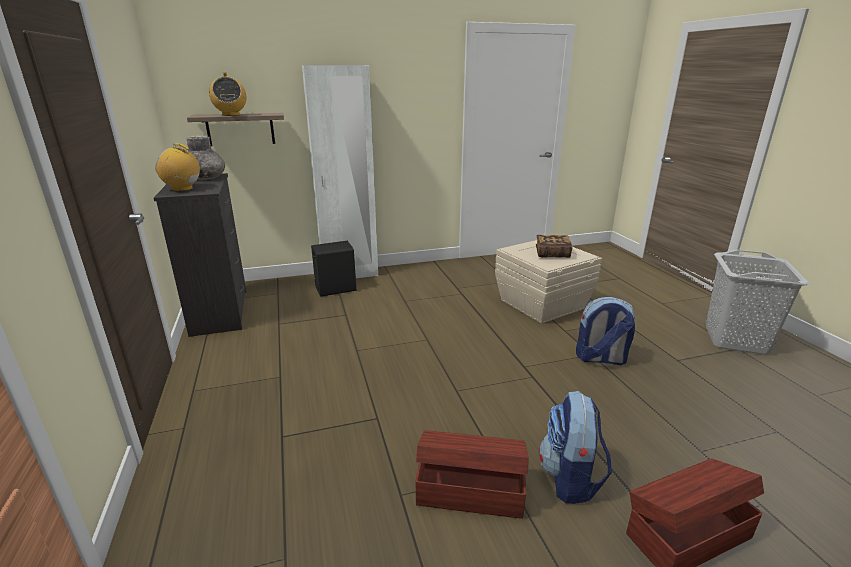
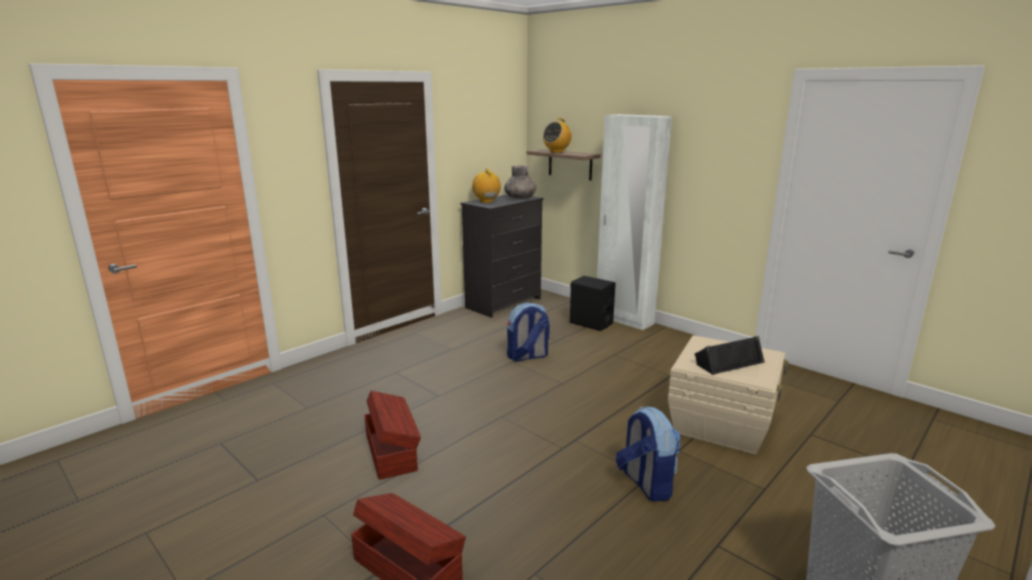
camera: 60 degrees right, 5 degrees down
(552, 254) = (728, 362): book -> black speaker
(570, 478) = (435, 494): backpack -> backpack (527, 356)

